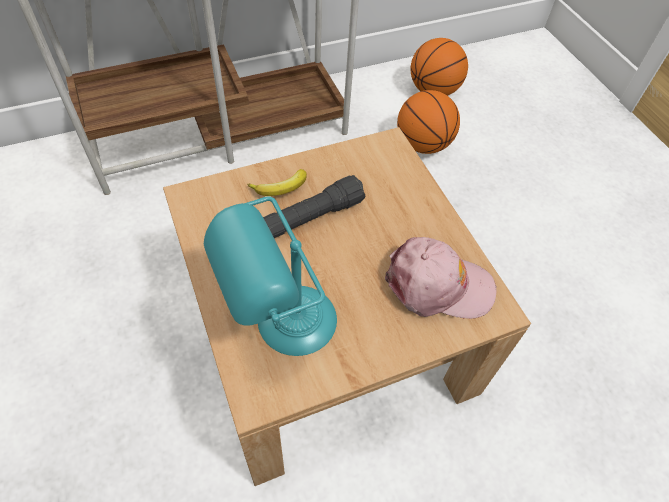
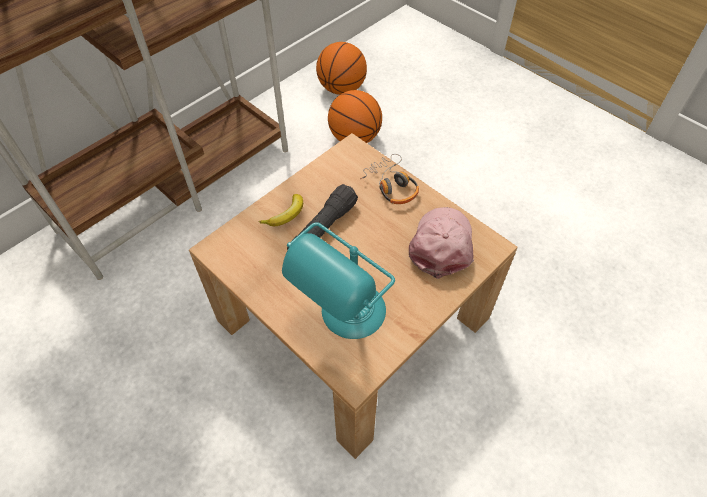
camera: 20 degrees left, 0 degrees up
(413, 197) = (391, 185): none -> headphones
(438, 285) = (441, 244): pink cap -> pink cap turned 60 degrees counterclockwise

